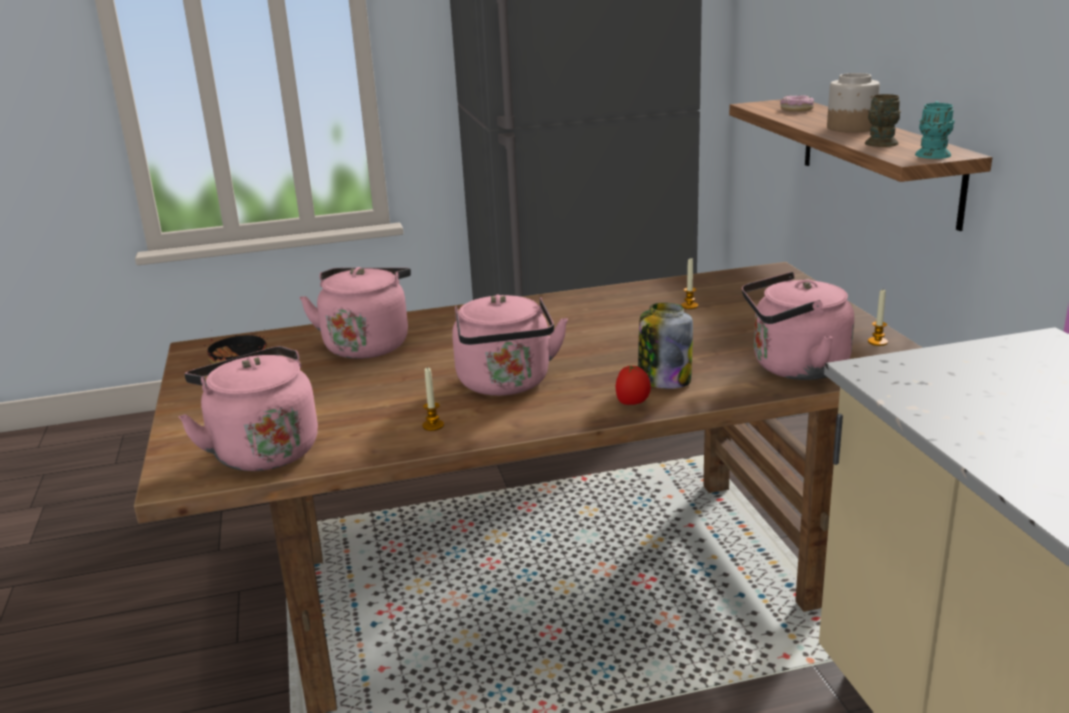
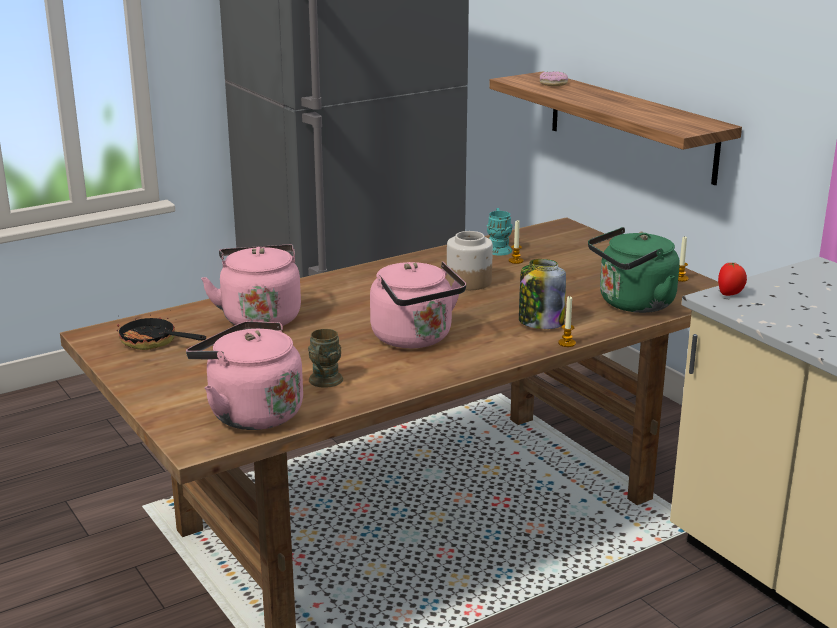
camera: 20 degrees left, 0 degrees up
(433, 425) = (382, 377): candle -> candle (566, 343)
(633, 403) = (530, 343): tomato -> tomato (730, 294)
(794, 368) = (632, 304): pink kettle -> green kettle
(850, 128) = (614, 102): jar -> jar (468, 282)
(880, 144) = (651, 117): brown mug -> brown mug (324, 382)
(932, 153) = (697, 124): turquoise mug -> turquoise mug (498, 248)

